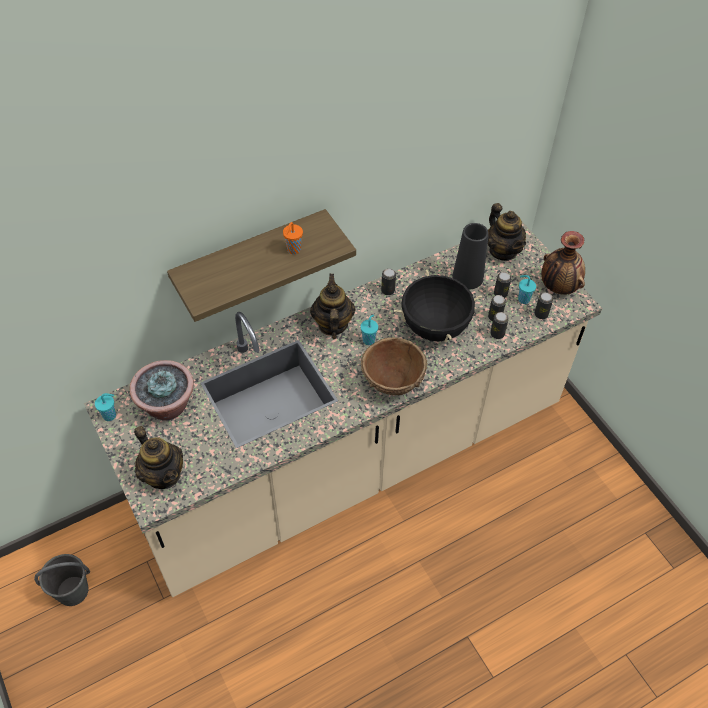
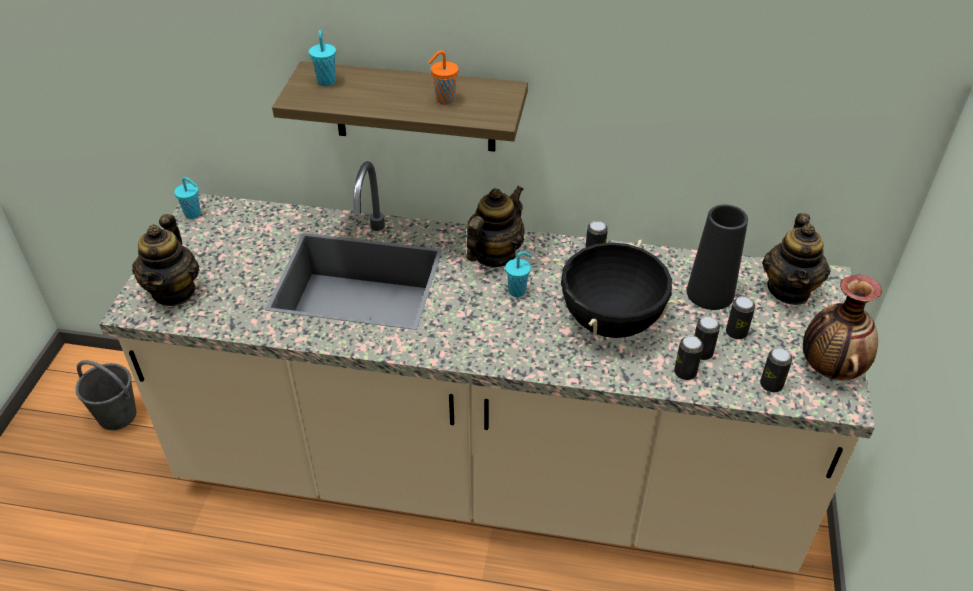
camera: 40 degrees right, 10 degrees down
(167, 406) = (249, 235): potted plant -> none
(392, 383) = (496, 348): brown bowl -> none
(523, 299) = (762, 354): turquoise cup -> turquoise cup (326, 81)

